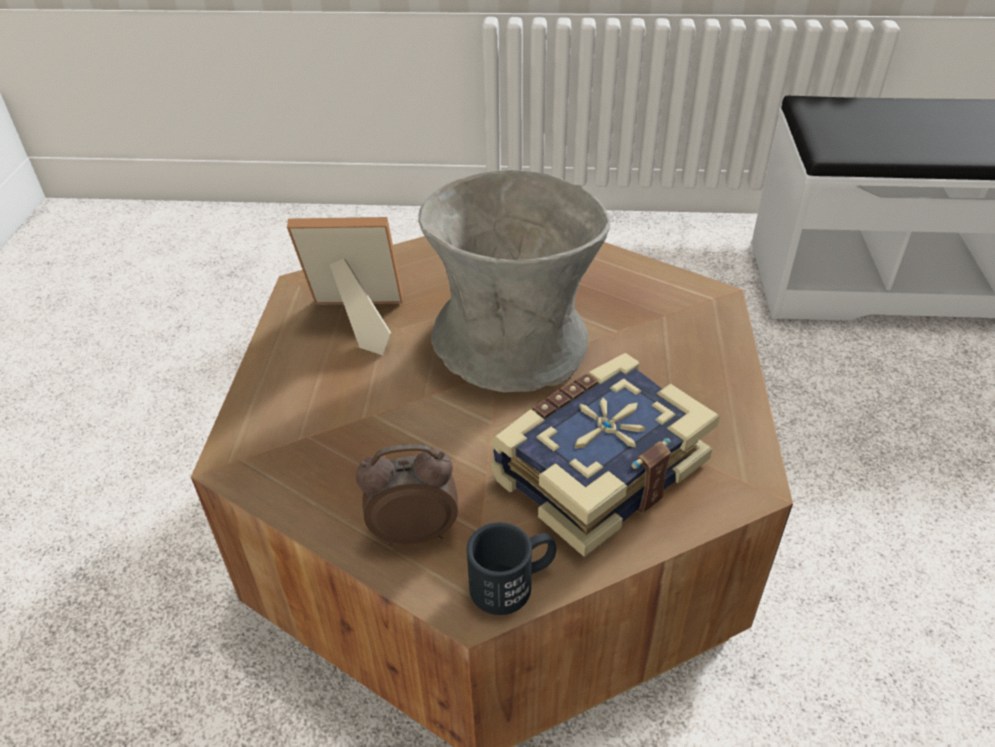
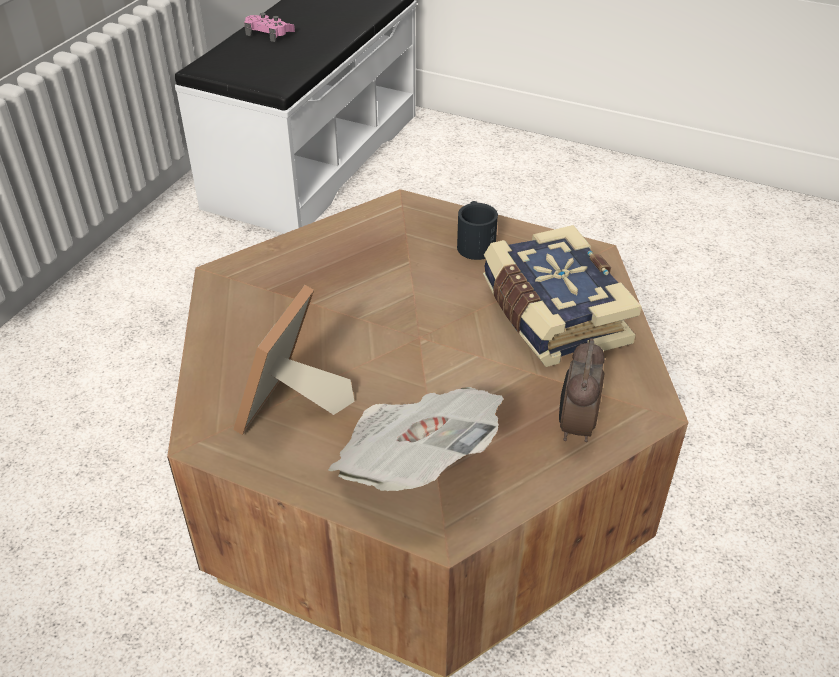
camera: 70 degrees left, 0 degrees up
(314, 416) = (413, 463): none -> newspaper
(513, 582) = (640, 385): black mug -> black mug (475, 242)
(514, 340) = (385, 317): grey vase -> none
(926, 113) = (269, 33): none -> pink game controller

